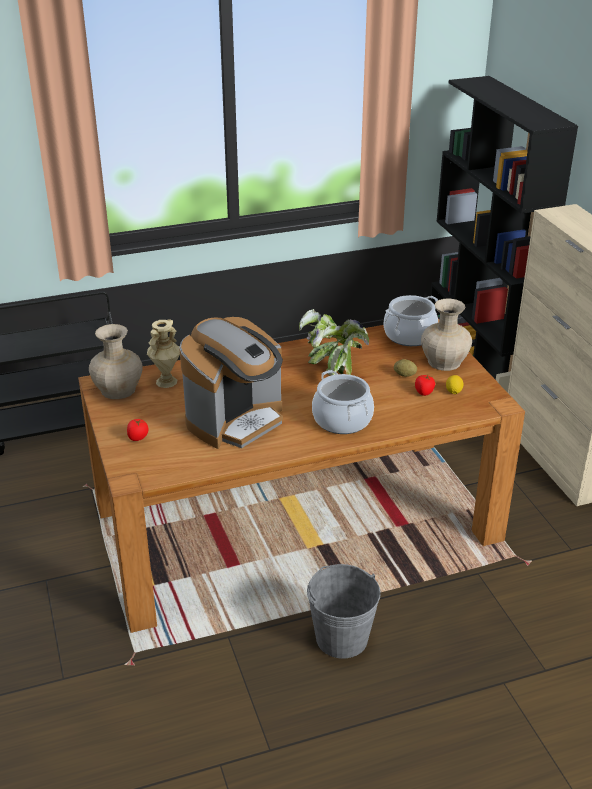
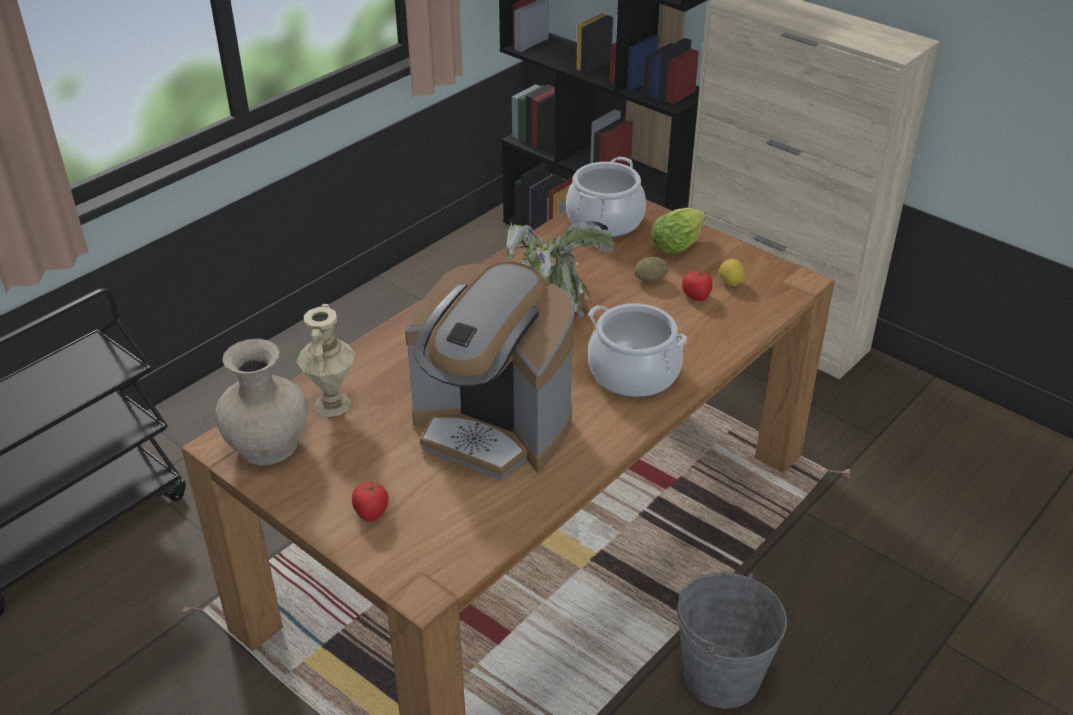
camera: 30 degrees left, 5 degrees up
(236, 420) = (492, 429): coffee machine -> coffee machine turned 105 degrees clockwise
(443, 361) = (679, 244): beige vase -> lettuce

